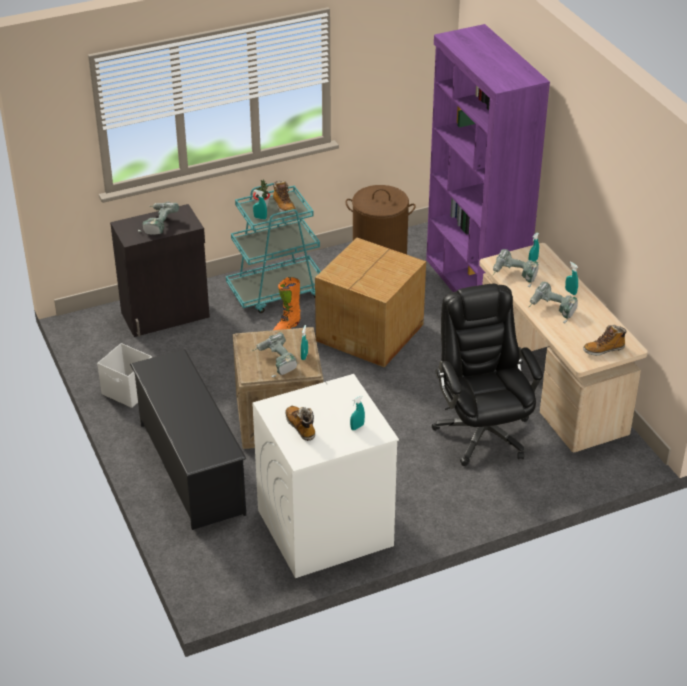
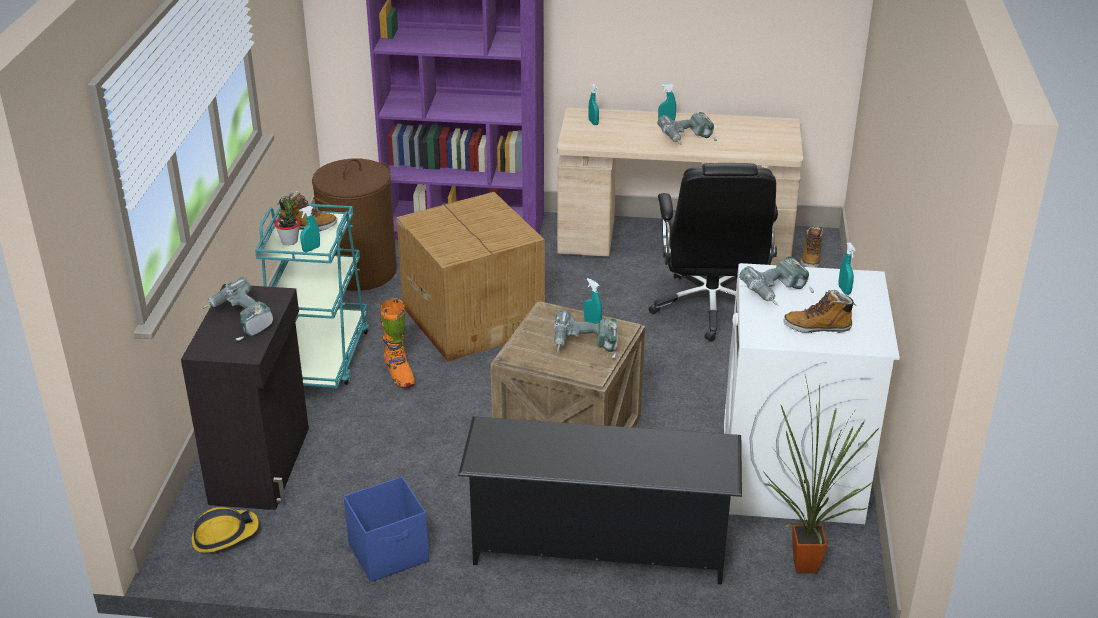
camera: 60 degrees left, 5 degrees down
(102, 329) = (224, 535): none -> hard hat
(128, 391) = (390, 553): white storage box -> blue storage box
(237, 560) = (805, 562): none -> potted plant
(482, 432) = (710, 308): black office chair -> black office chair turned 105 degrees counterclockwise
(514, 276) = (608, 140): power drill -> power drill (777, 294)
(603, 349) = (776, 137): boot -> boot (810, 259)

